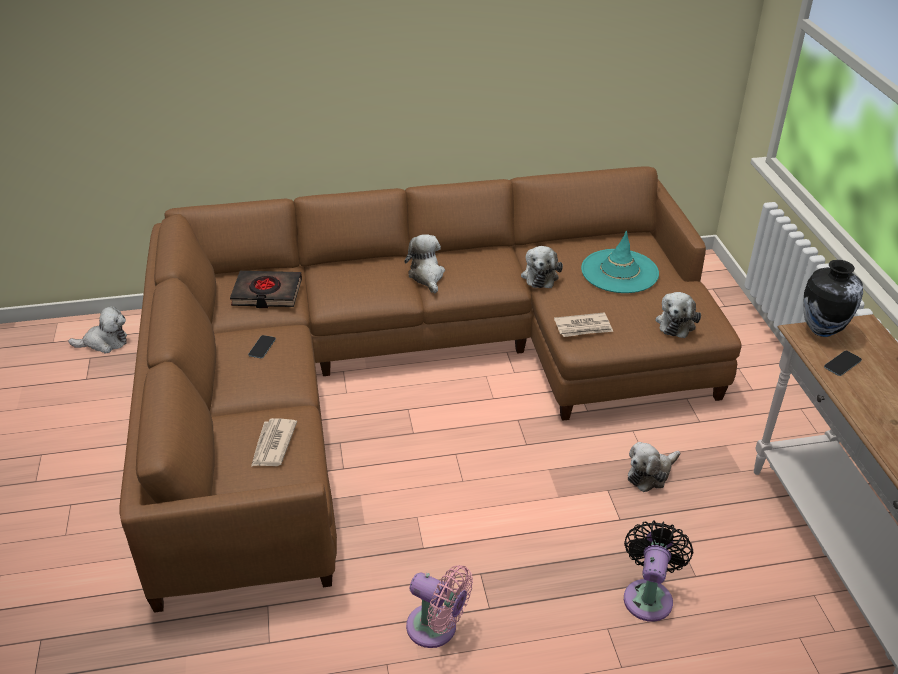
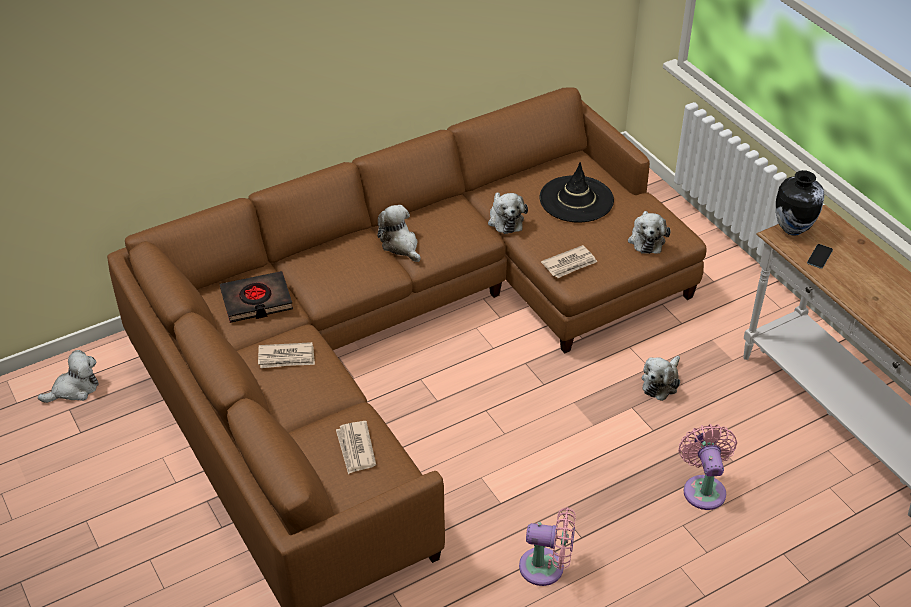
camera: 20 degrees left, 5 degrees up
(262, 347) = (286, 357): phone -> newspaper
(619, 271) = (576, 199): turquoise hat -> black hat
(649, 595) = (703, 488): black fan -> pink fan

